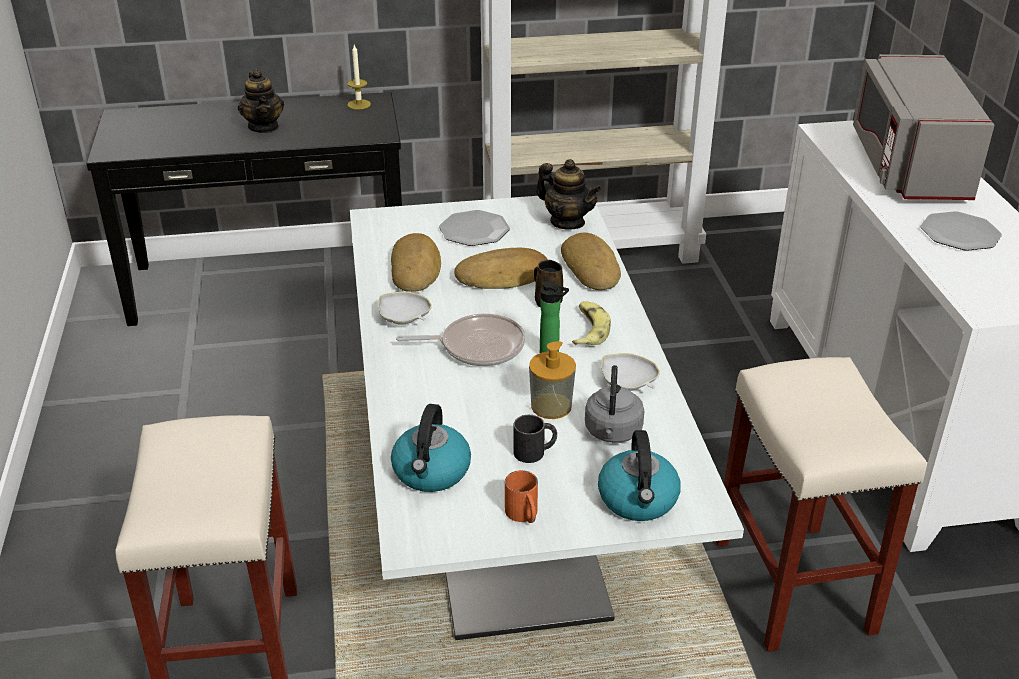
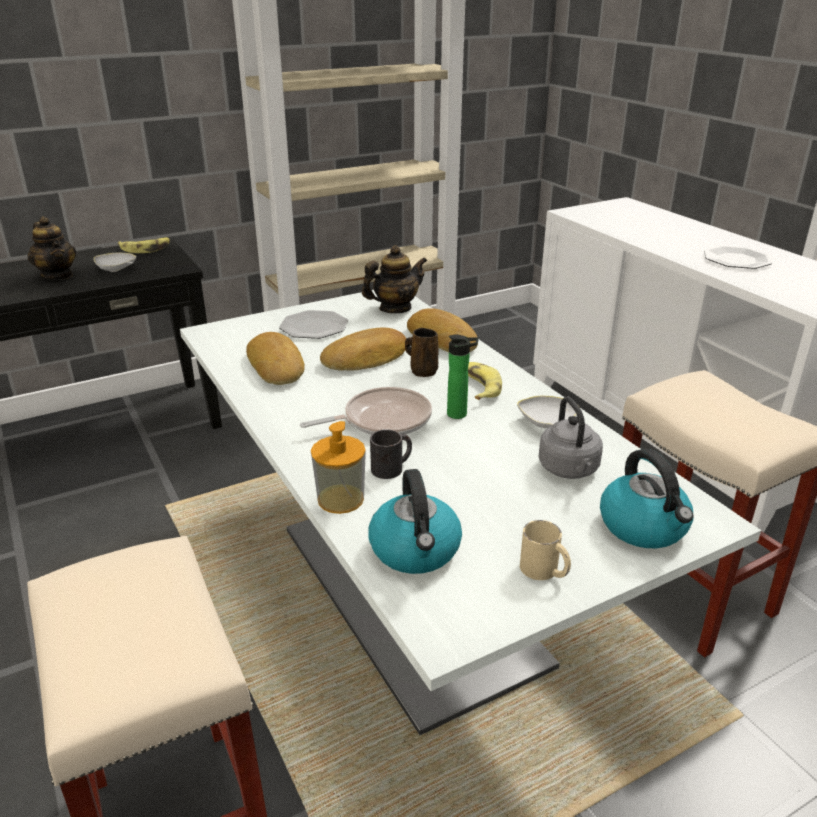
camera: 20 degrees left, 5 degrees down
(359, 104) = (146, 249): candle -> banana
(404, 319) = (291, 409): white bowl -> white bowl (116, 270)
(524, 515) = (545, 571): orange mug -> beige mug
(535, 451) = (509, 504): black mug -> black mug (392, 467)
(551, 406) = (492, 458): soap dispenser -> soap dispenser (340, 499)
(567, 222) = (395, 308): teapot -> teapot turned 45 degrees counterclockwise
(908, 165) = (653, 225): grey microwave -> none

